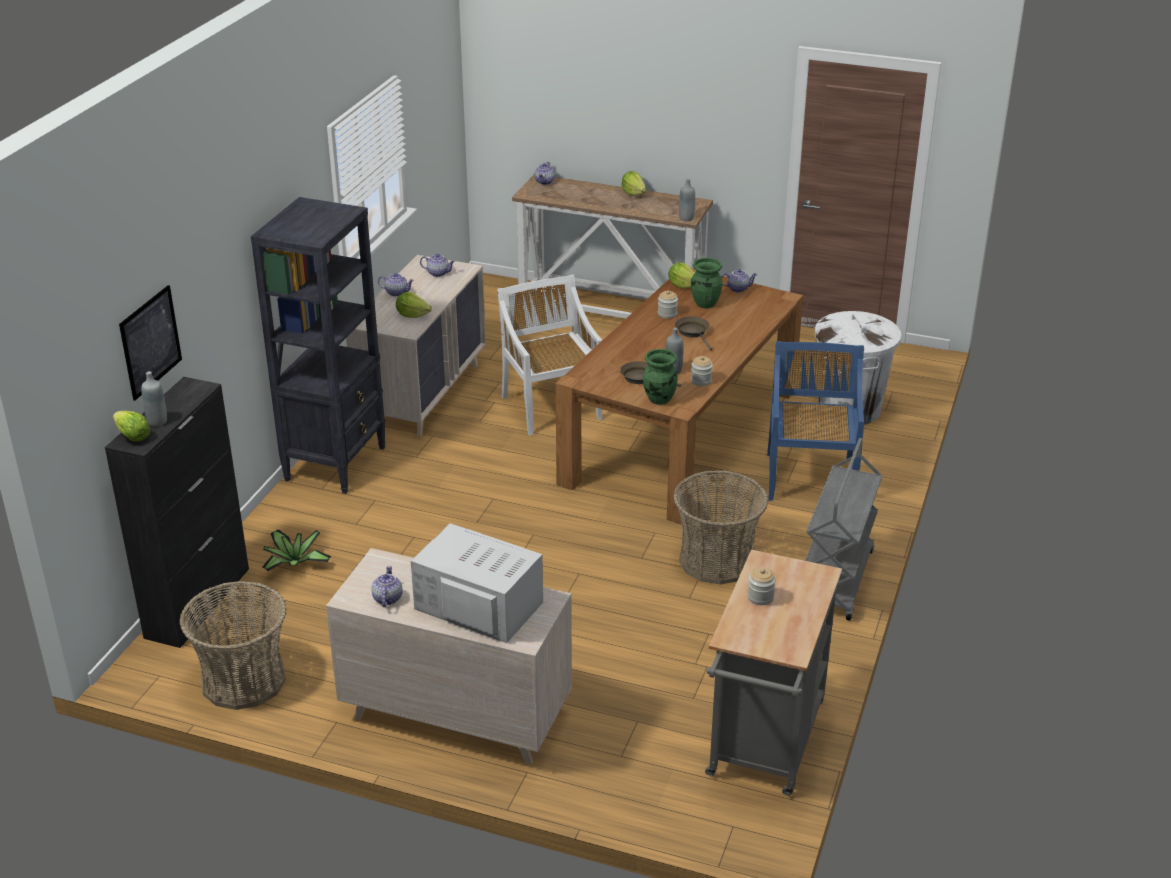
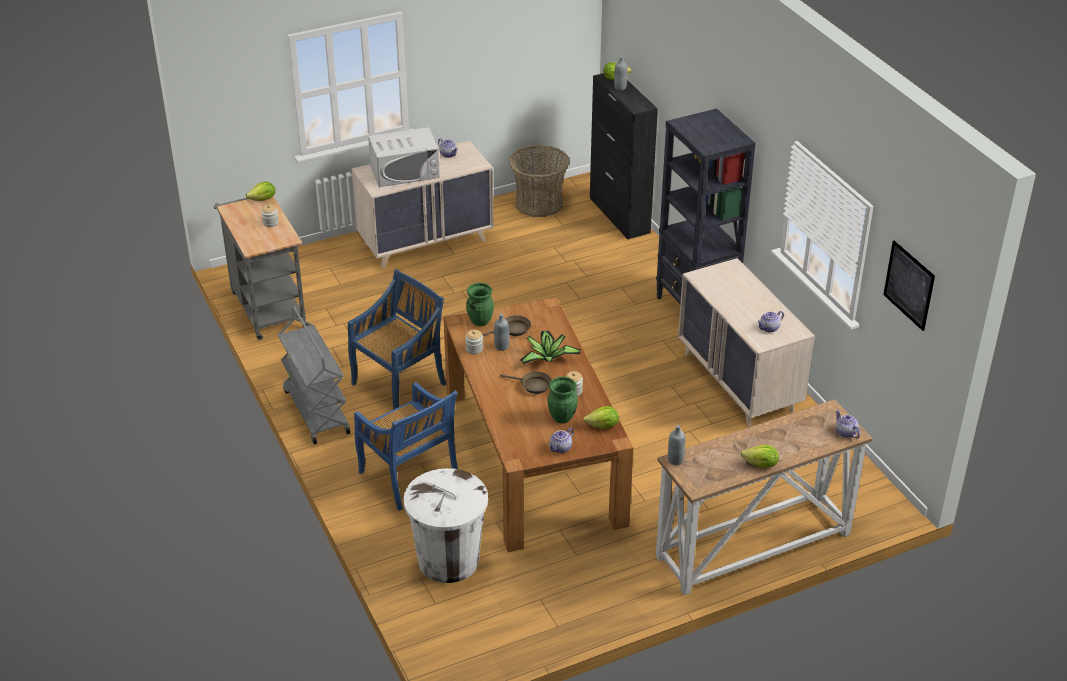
camera: 135 degrees right, 5 degrees up
(150, 342) = (653, 66): picture -> picture (909, 285)
(293, 563) = (612, 253): potted plant -> potted plant (548, 358)
(397, 293) = (760, 298): teapot -> none
(412, 315) = (718, 288): lettuce -> lettuce (263, 199)
(551, 407) = (647, 425): white chair -> none
(716, 560) = (400, 383): basket -> blue chair

